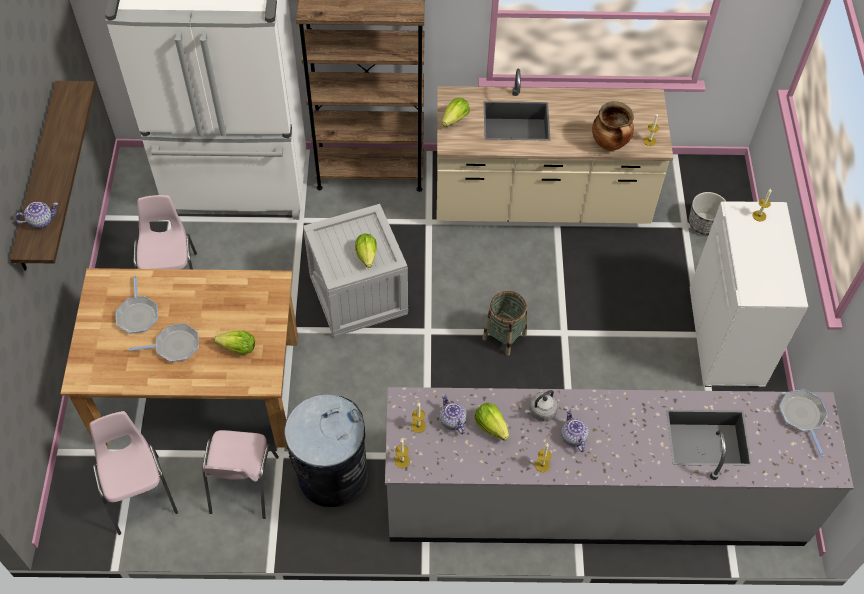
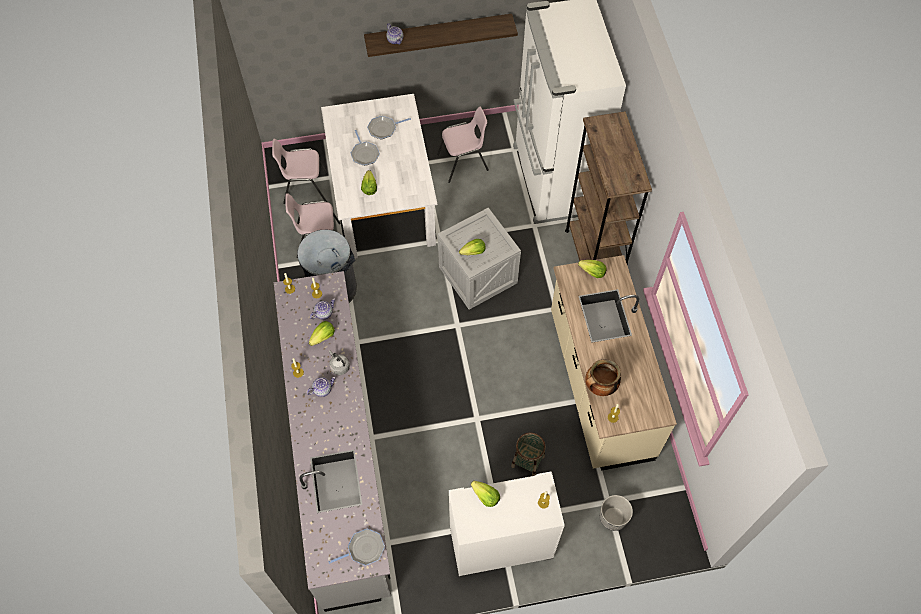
camera: 80 degrees right, 5 degrees up
(140, 493) = (304, 188): pink chair -> pink chair turned 150 degrees counterclockwise
(201, 387) = (384, 200): brown dining table -> white dining table
(504, 336) = (464, 377): basket -> basket (528, 461)
(749, 269) = (486, 496): none -> lettuce

